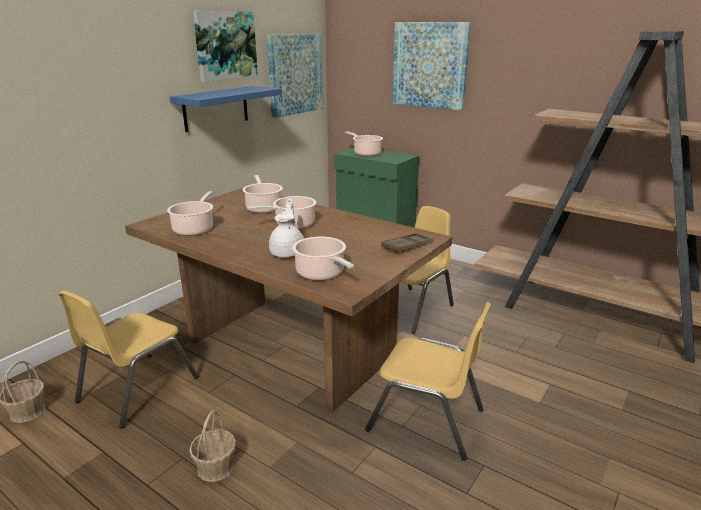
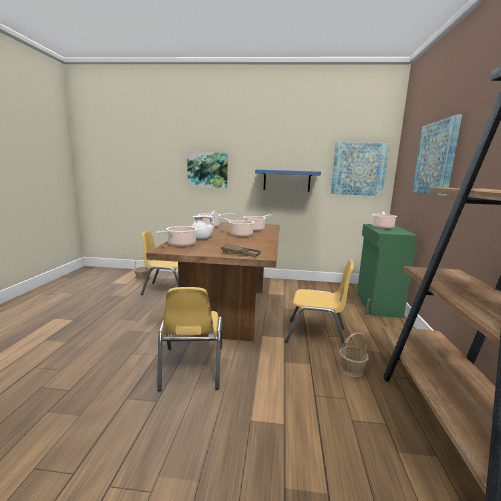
camera: 60 degrees right, 10 degrees down
(216, 467) = (124, 318): basket -> basket (352, 370)
(225, 45) = (300, 146): picture -> picture (207, 170)

